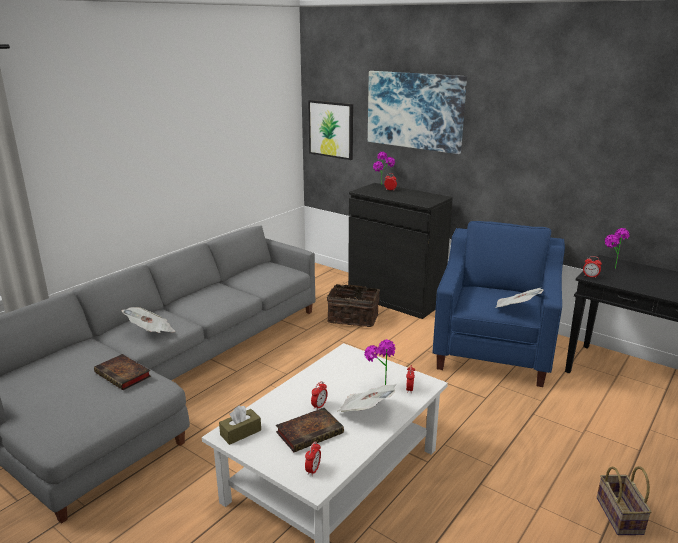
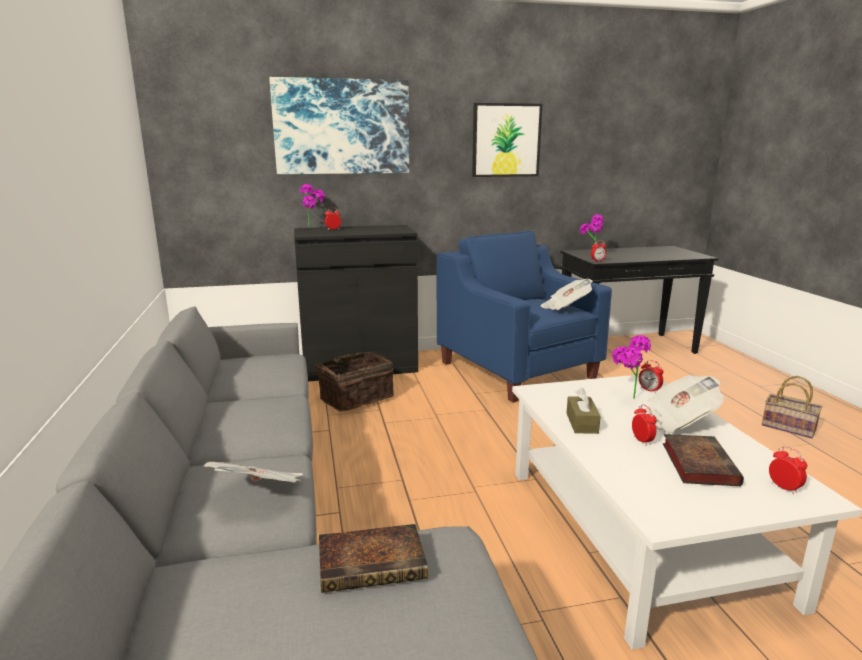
camera: 50 degrees left, 5 degrees down
(240, 432) = (665, 508): brown tissue box -> brown tissue box (582, 423)
(331, 129) = (207, 165): picture -> picture (506, 140)

